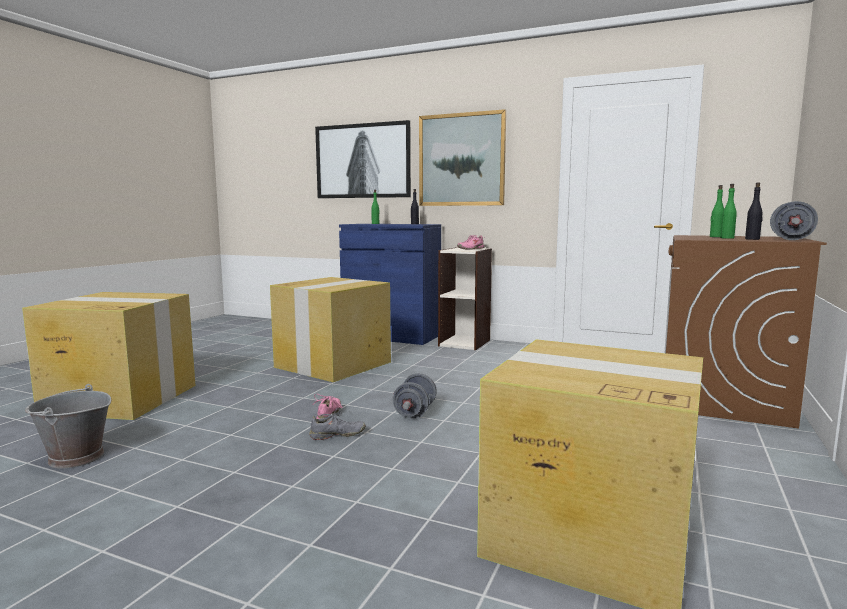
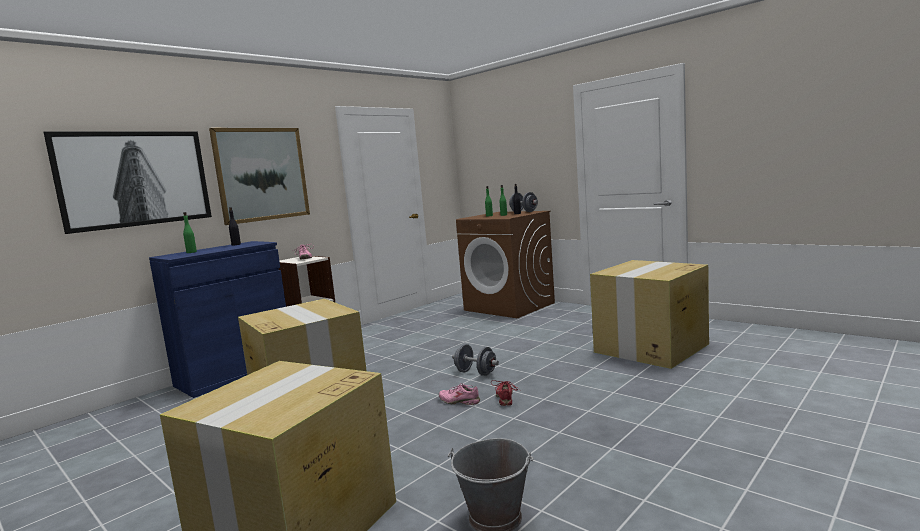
camera: 70 degrees left, 0 degrees up
(337, 435) = (506, 398): grey shoe -> red shoe

